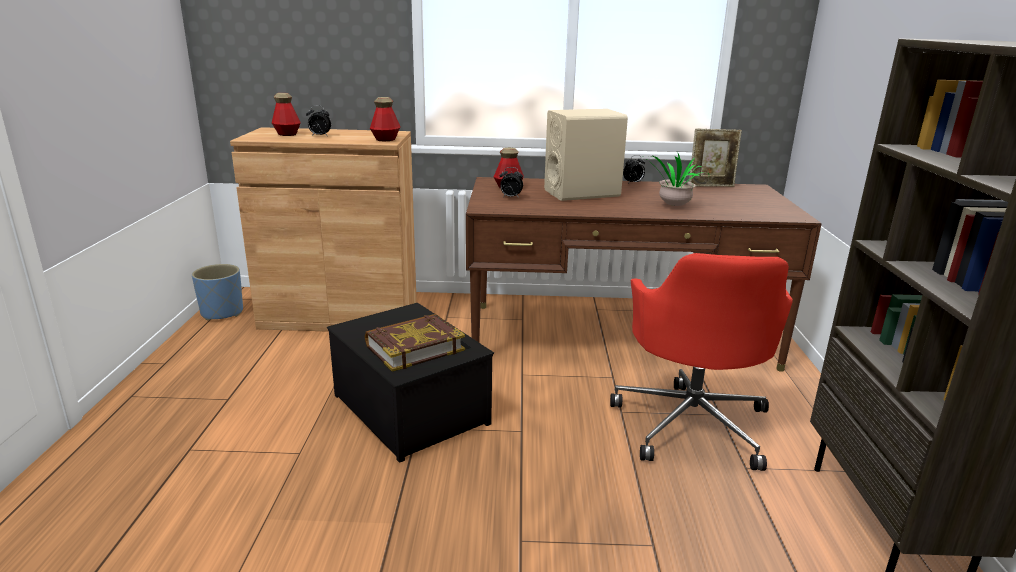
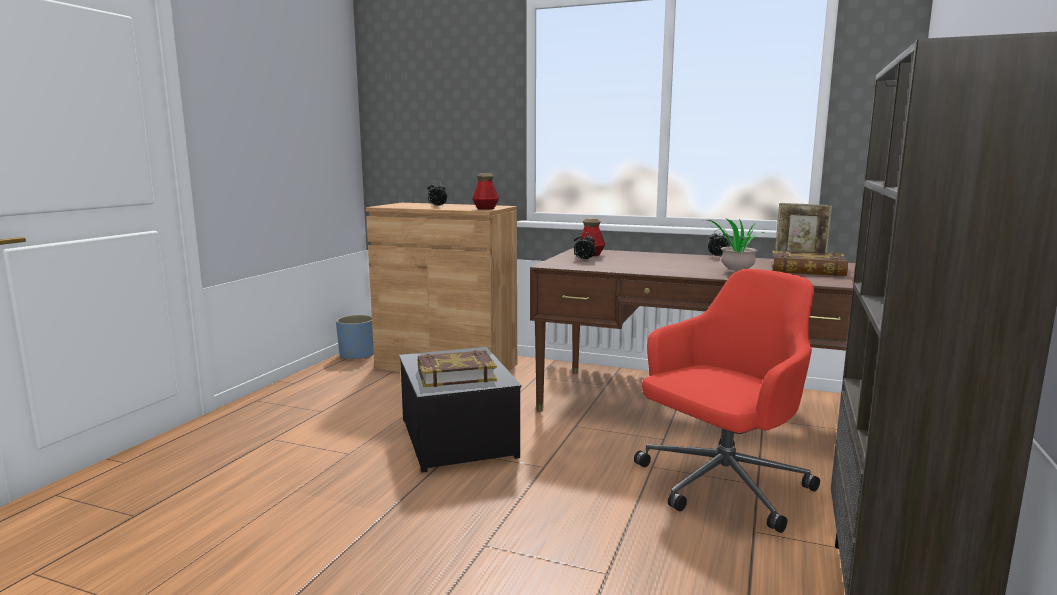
camera: 20 degrees right, 10 degrees down
(287, 134) = (414, 205): bottle -> none
(582, 193) = (656, 260): beige speaker -> none
(692, 423) = (721, 486): red office chair -> red office chair turned 150 degrees counterclockwise
(730, 198) = (807, 270): none -> book

